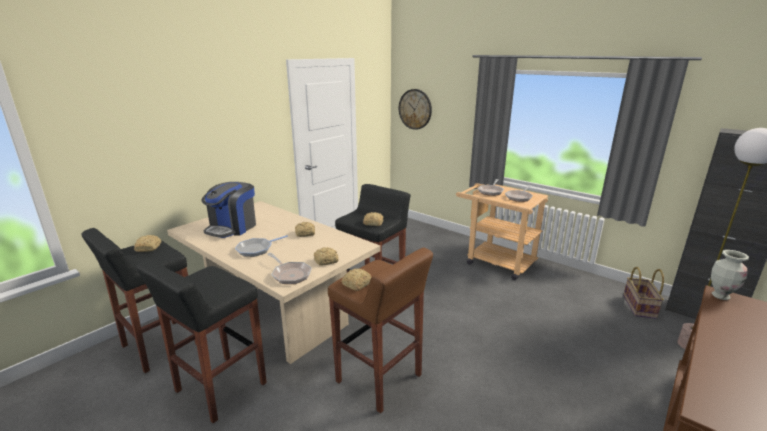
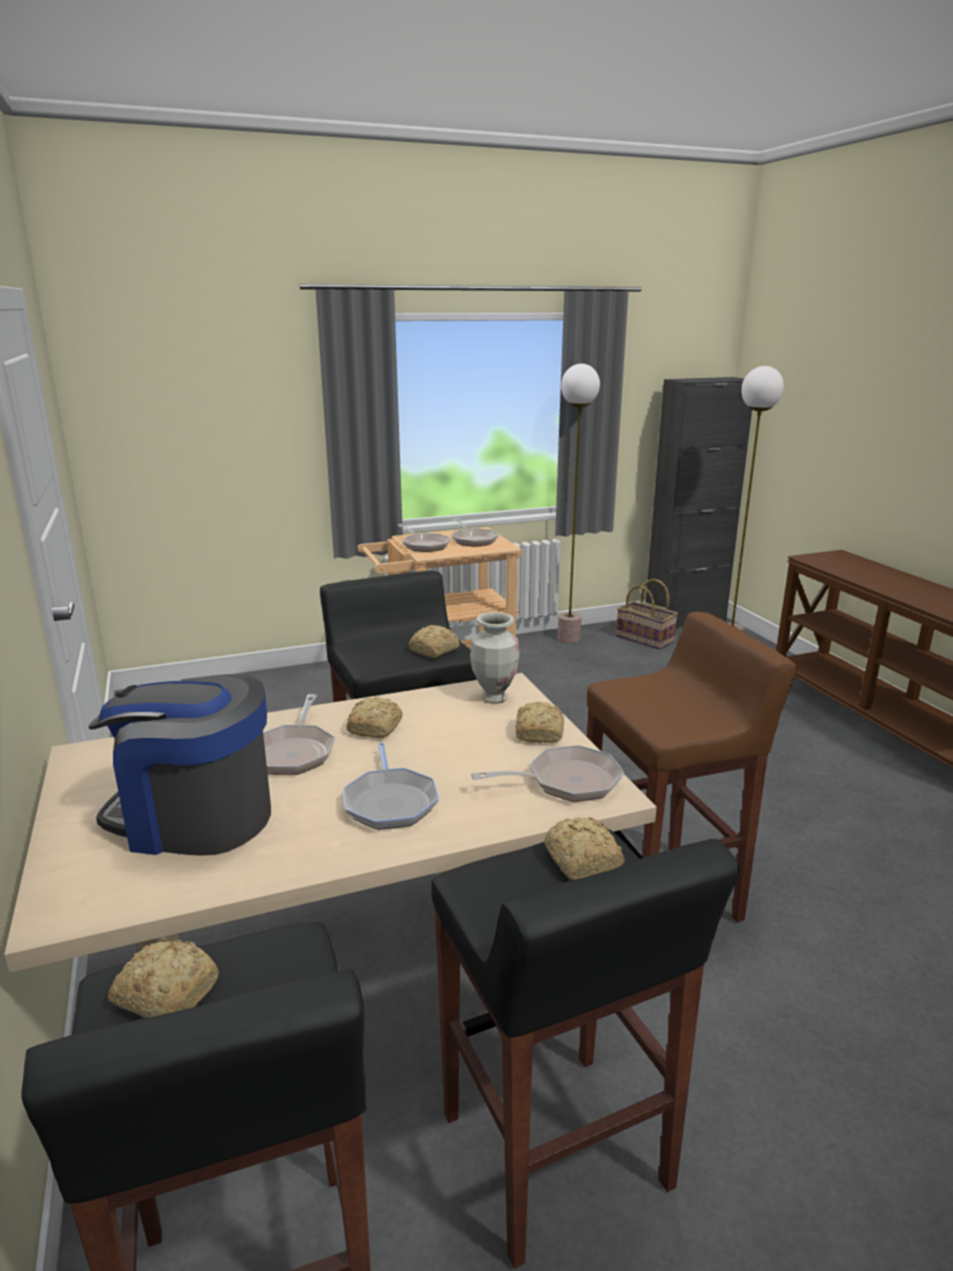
camera: 60 degrees left, 0 degrees up
(232, 228) = (194, 818): coffee machine -> coffee machine turned 135 degrees clockwise
(279, 227) = (294, 752): none -> frying pan
(356, 284) = (679, 720): bread -> bread (582, 861)
(415, 109) = (149, 419): wall clock -> none
(591, 282) = (569, 638): none -> floor lamp
(720, 296) = (813, 559): vase -> vase (494, 698)

